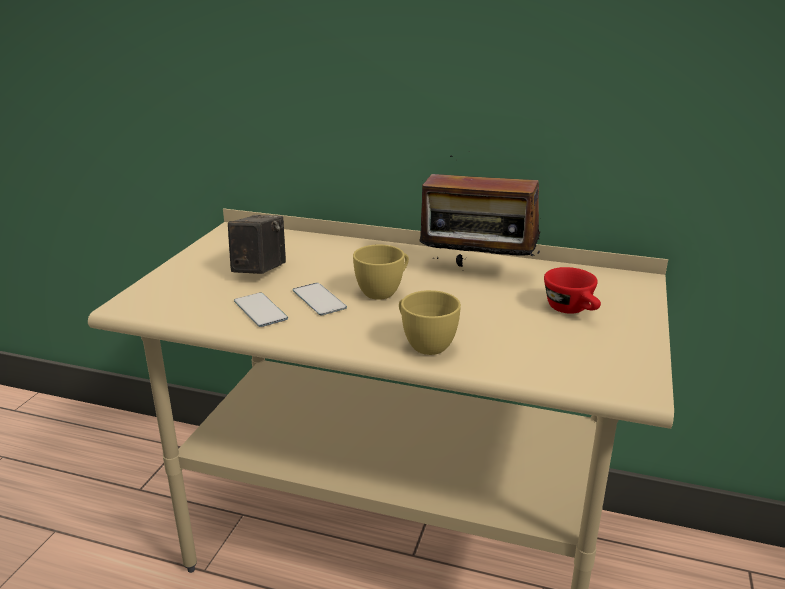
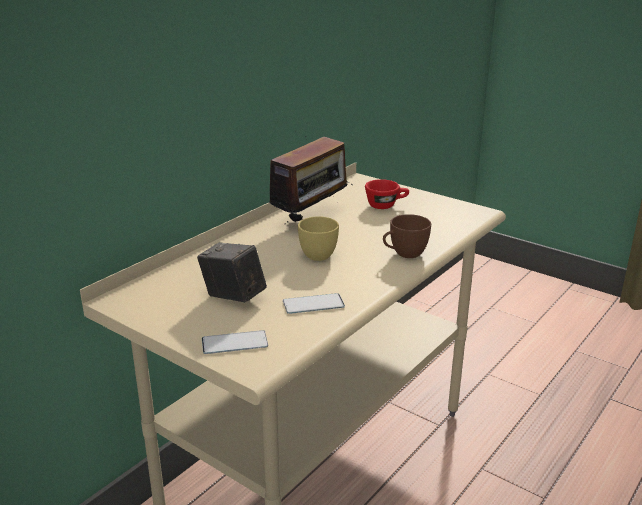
camera: 70 degrees left, 0 degrees up
(319, 299) = (311, 278): phone -> phone (234, 343)
(424, 344) = (404, 254): yellow cup -> brown cup

